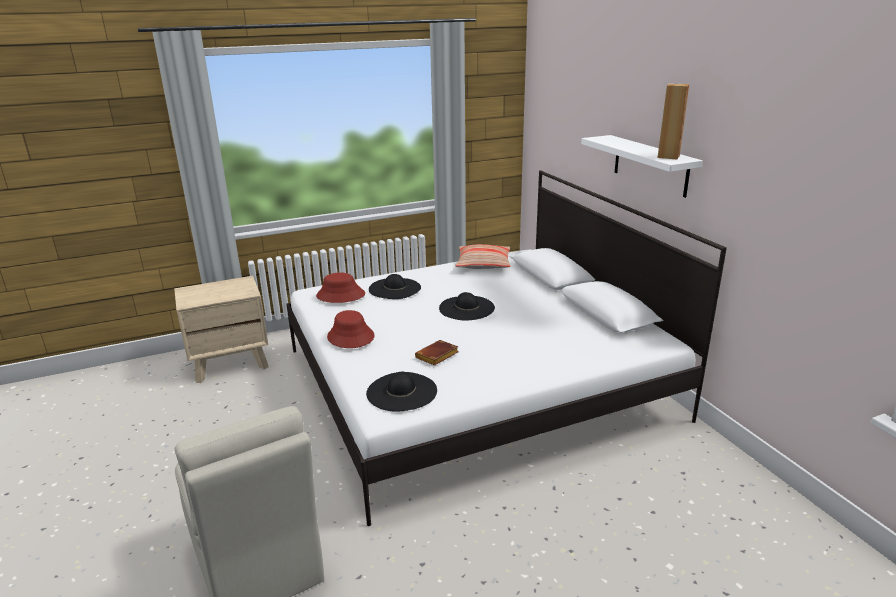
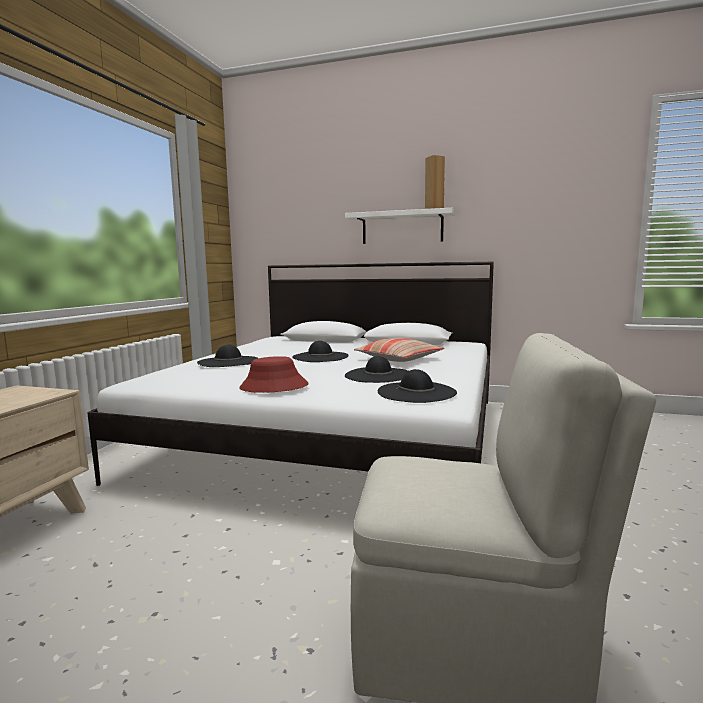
camera: 50 degrees left, 15 degrees down
(340, 295) = (183, 374): red hat -> none
(437, 356) = (378, 375): brown book -> black hat
(483, 264) = (261, 344): pillow -> pillow (399, 359)

